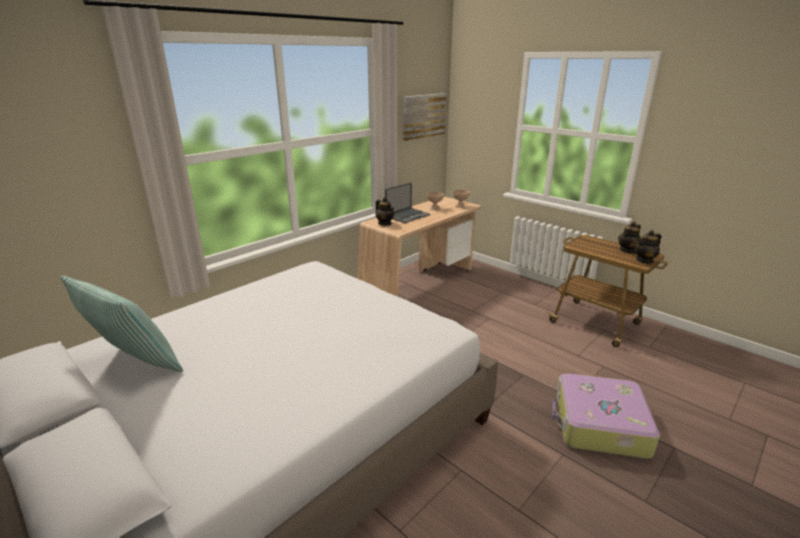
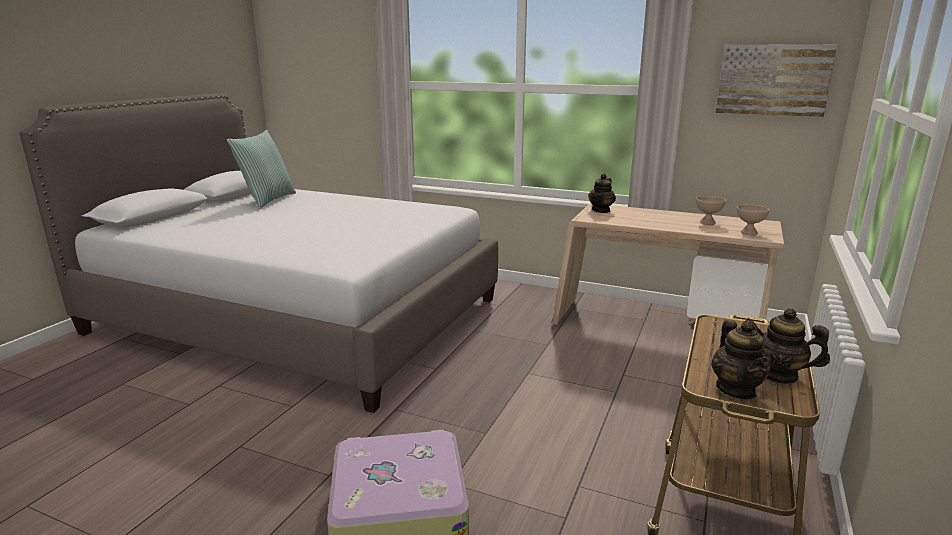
camera: 70 degrees right, 5 degrees down
(408, 215) = (649, 215): laptop -> none
(645, 260) = (736, 389): teapot -> teapot turned 135 degrees counterclockwise

